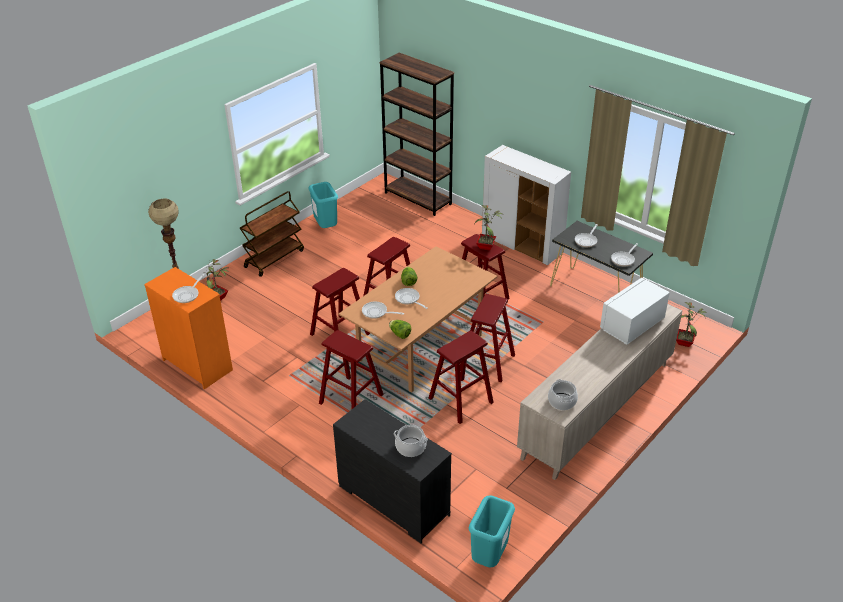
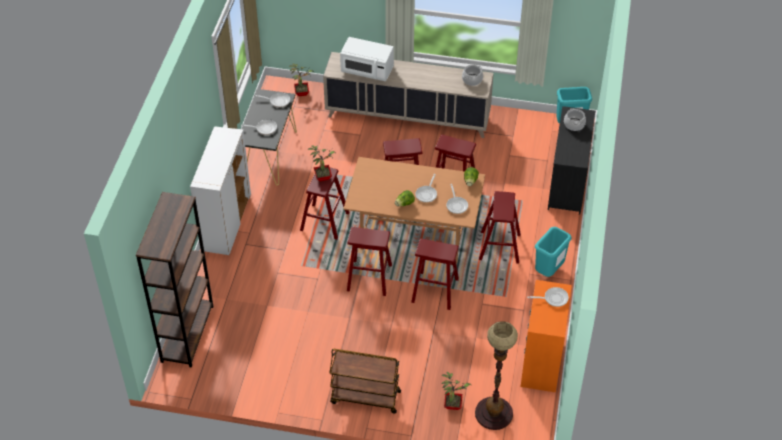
camera: 120 degrees left, 10 degrees up
(325, 227) = (287, 384): turquoise trash can -> turquoise trash can (549, 271)

